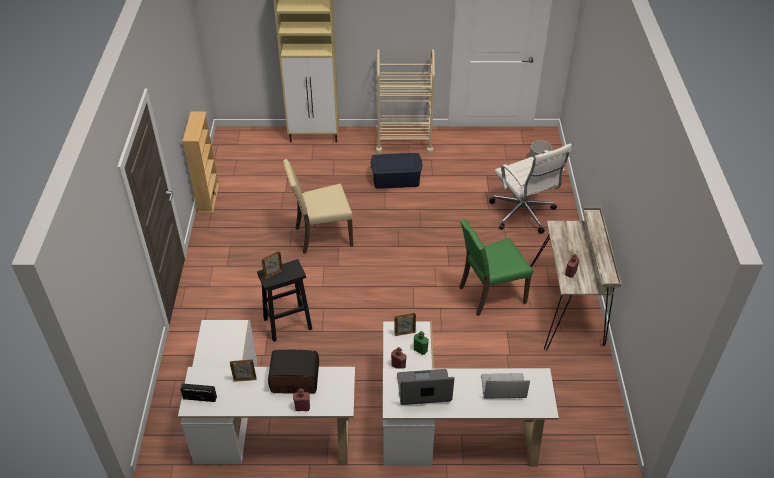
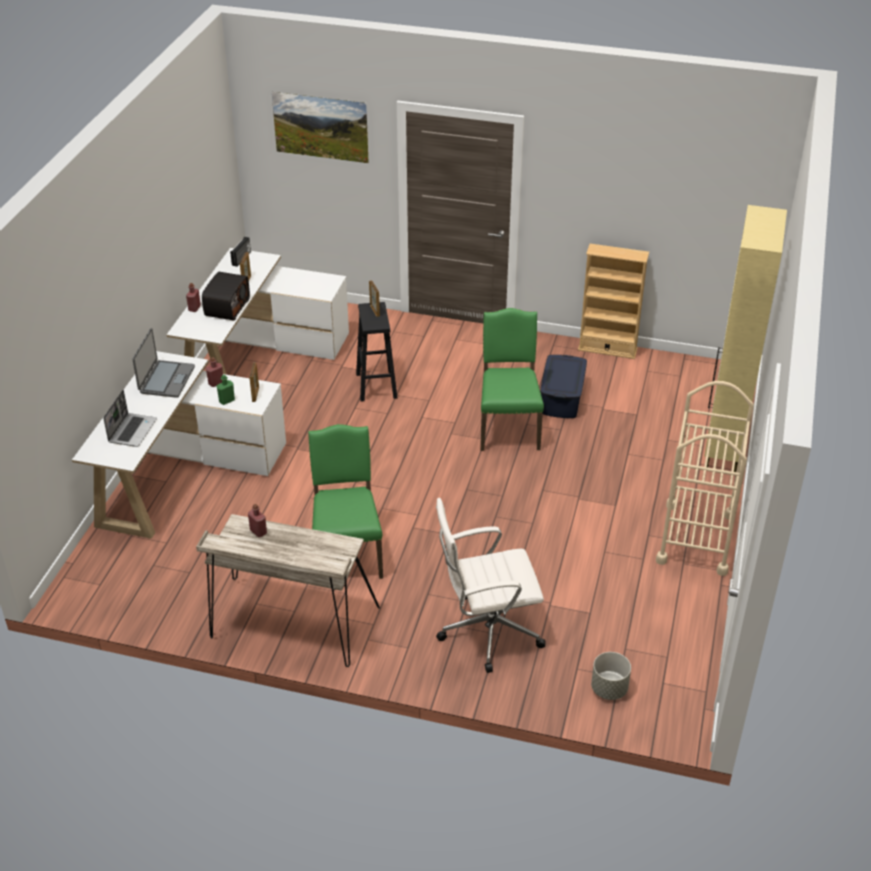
camera: 105 degrees right, 5 degrees down
(112, 269) = (321, 142): none -> picture
(322, 236) = (508, 428): beige chair -> green chair
(396, 179) = (603, 512): blue storage box -> blue storage box (561, 398)

